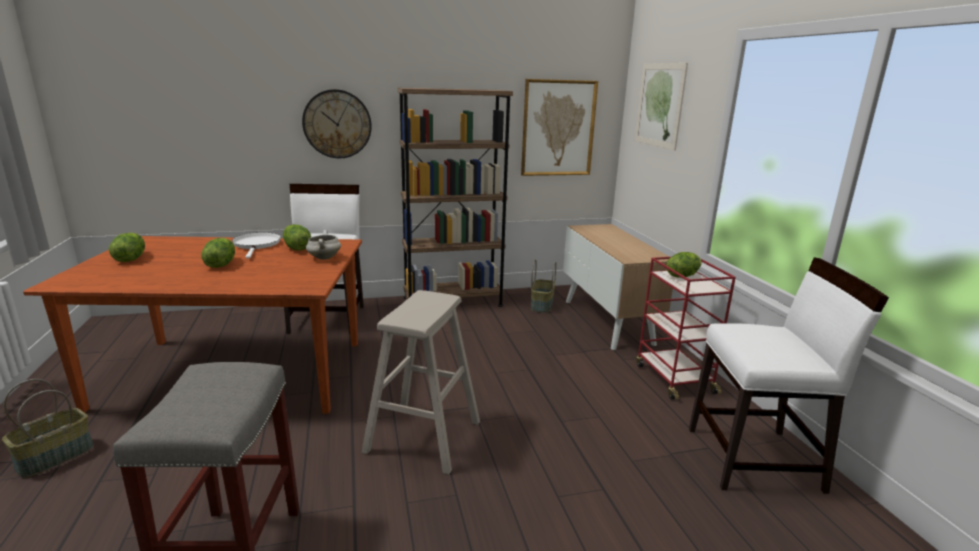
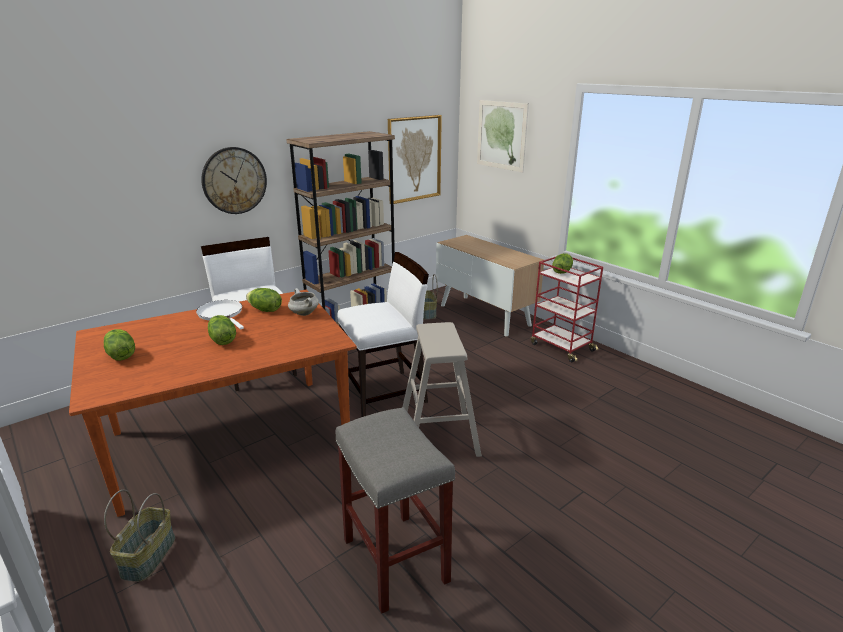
camera: 25 degrees left, 5 degrees up
(755, 459) = (644, 386): white chair -> white chair (385, 394)

